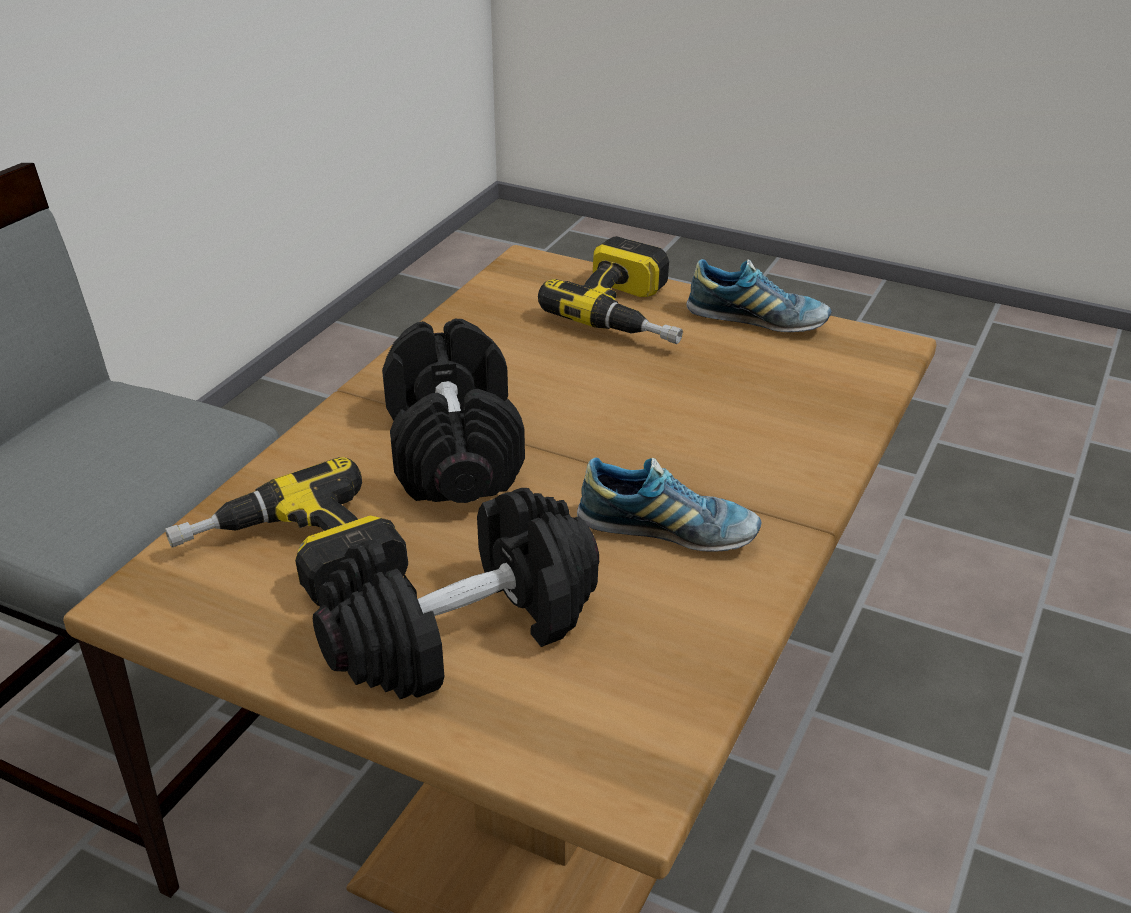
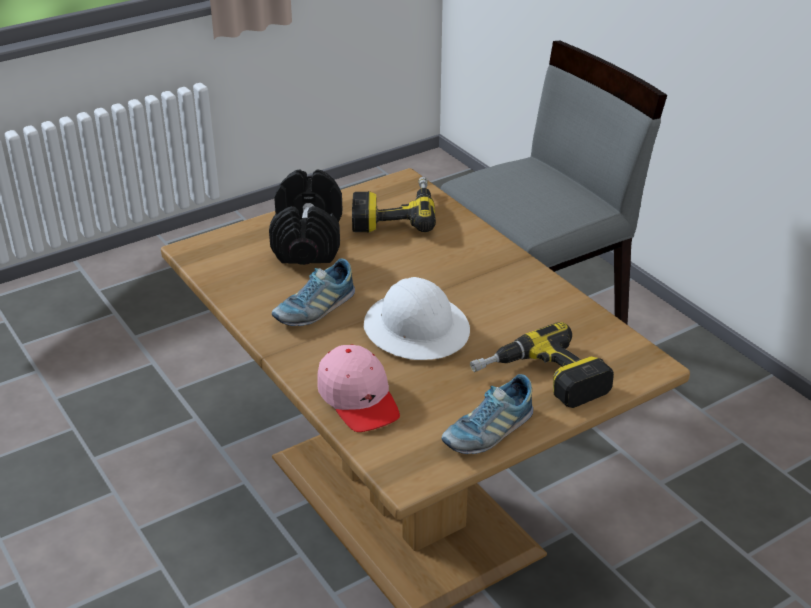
camera: 120 degrees right, 0 degrees up
(454, 450) = (439, 272): black dumbbell -> none
(620, 423) = (417, 329): none -> white hard hat
(812, 417) = (358, 399): none -> pink cap

